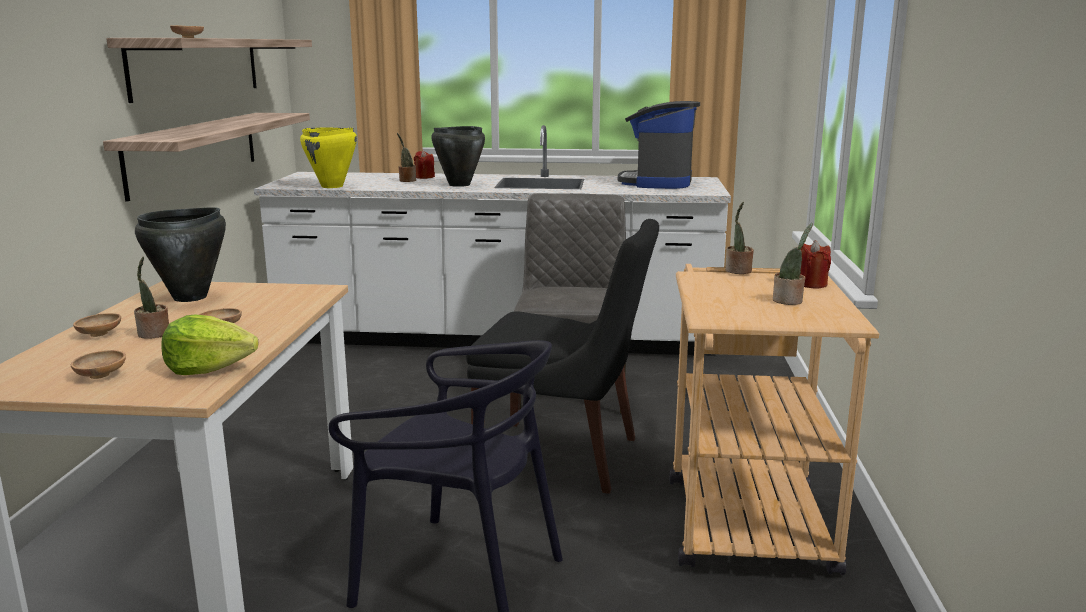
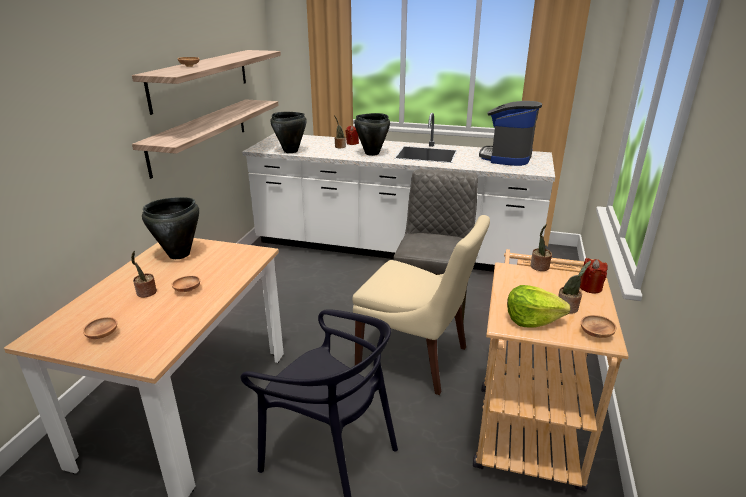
camera: 10 degrees right, 10 degrees up
(99, 334) = (115, 290): brown bowl -> brown bowl (596, 334)
(209, 368) = (167, 334): lettuce -> lettuce (532, 319)
(332, 186) = (290, 151): yellow cooking pot -> black cooking pot
(563, 457) = (416, 358): black chair -> beige chair

